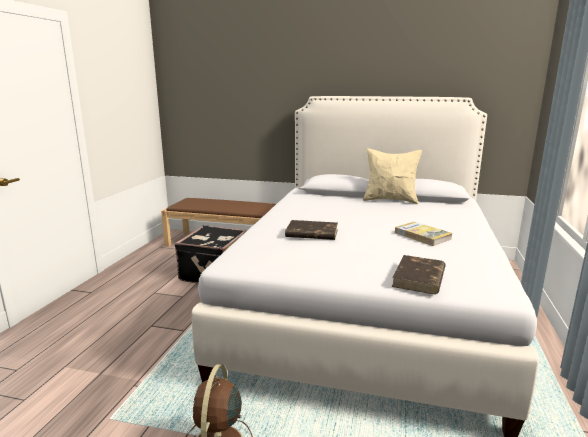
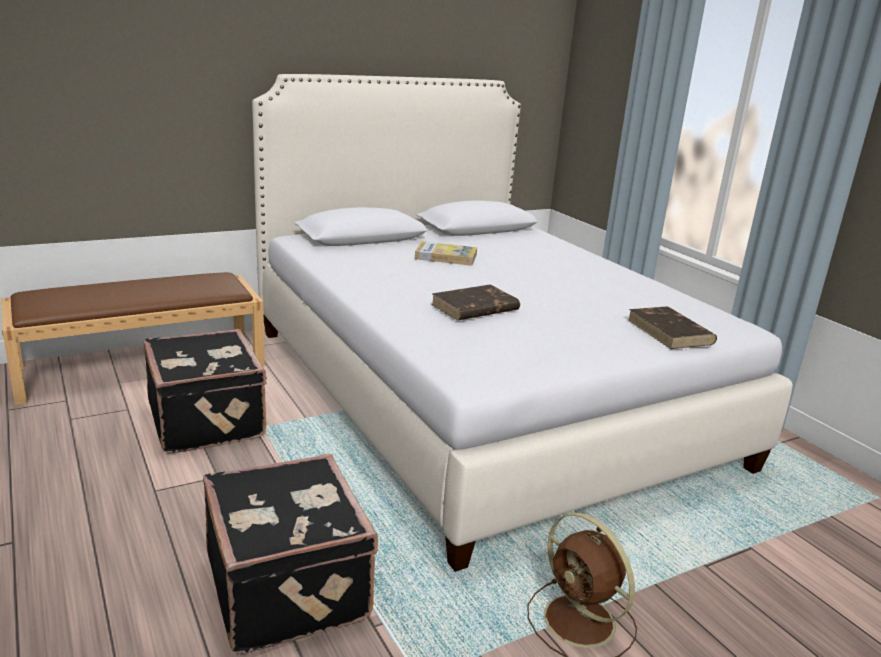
camera: 45 degrees left, 5 degrees up
(134, 351) = (290, 586): none -> black suitcase
(390, 200) = (448, 238): beige pillow -> none
(422, 236) = (576, 281): book -> book (446, 257)

